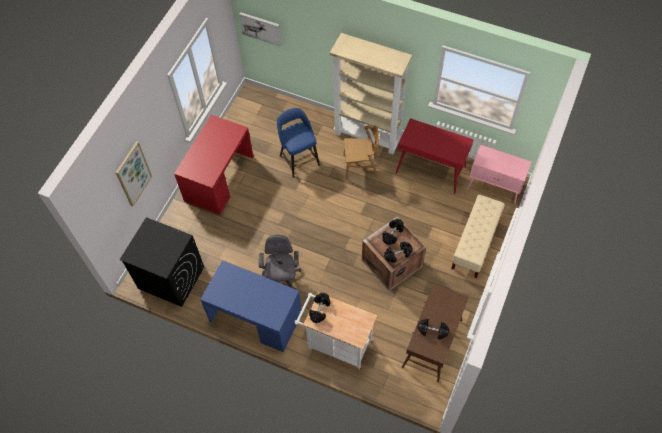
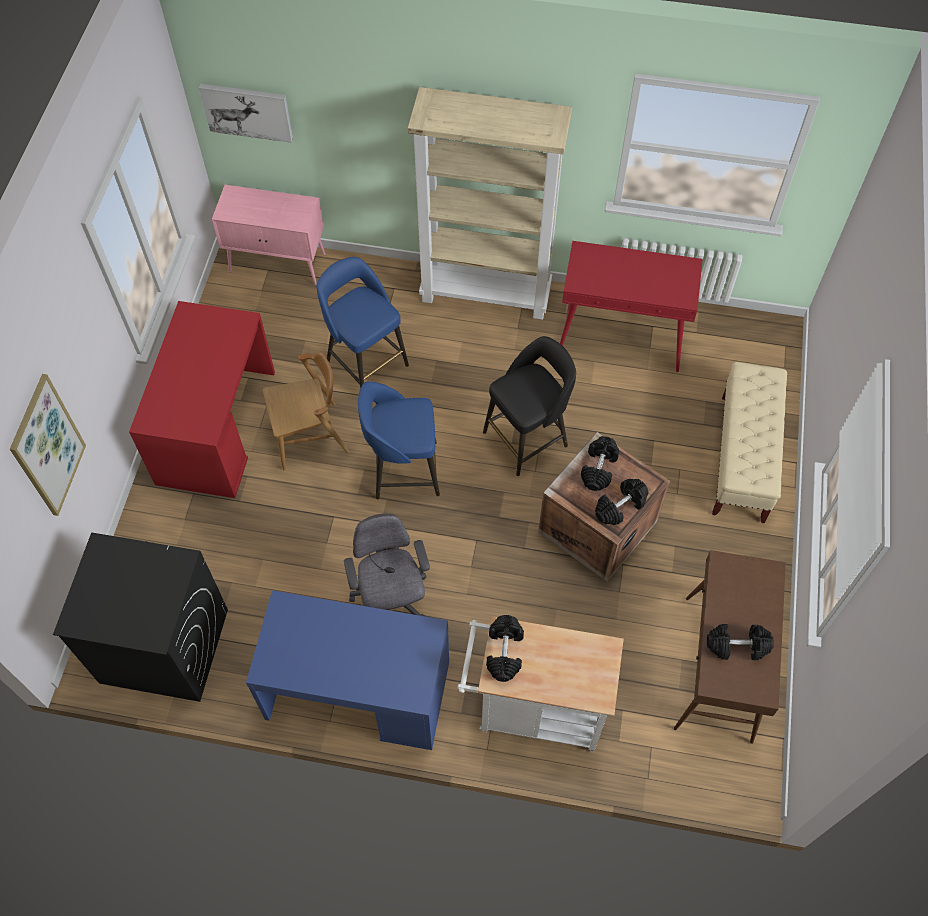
camera: 15 degrees left, 0 degrees up
(303, 217) = (403, 470): none -> blue stool
(361, 166) = (488, 352): brown chair -> brown chair (310, 436)
(369, 213) = (527, 438): none -> black stool
(495, 187) = (747, 346): pink cabinet -> pink cabinet (278, 263)

